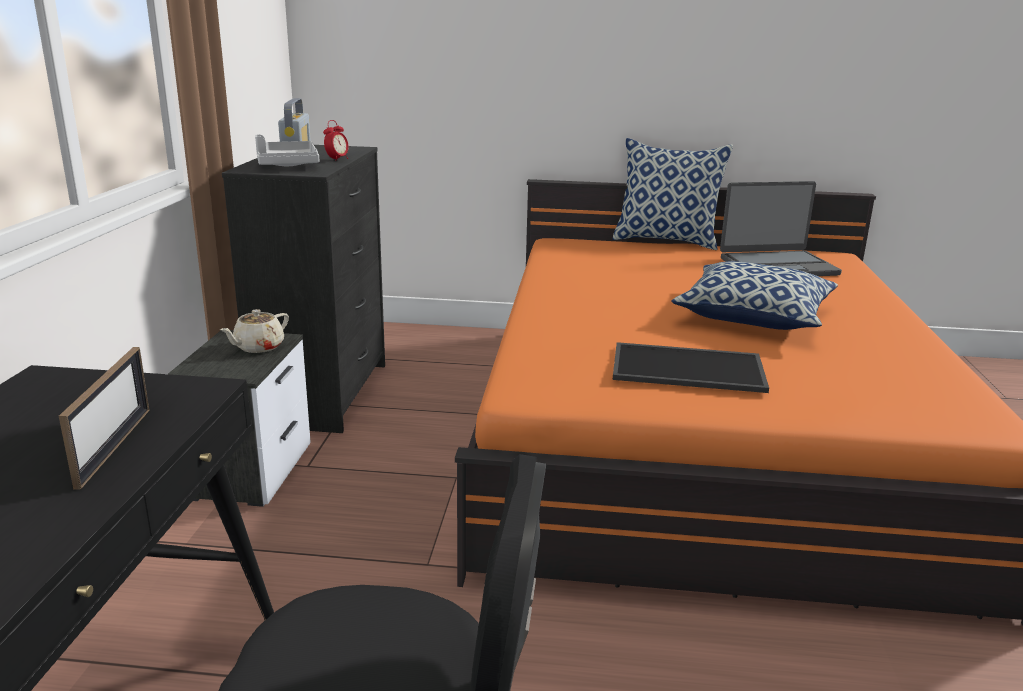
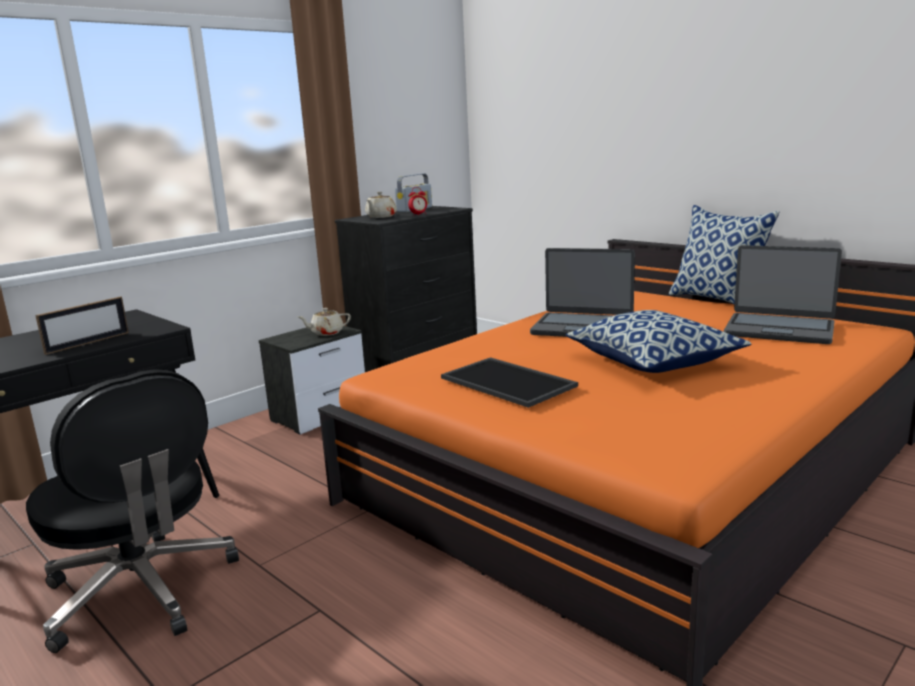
camera: 40 degrees right, 5 degrees down
(287, 165) = (381, 217): grey tray -> beige teapot
(615, 289) = (582, 327): none -> laptop

